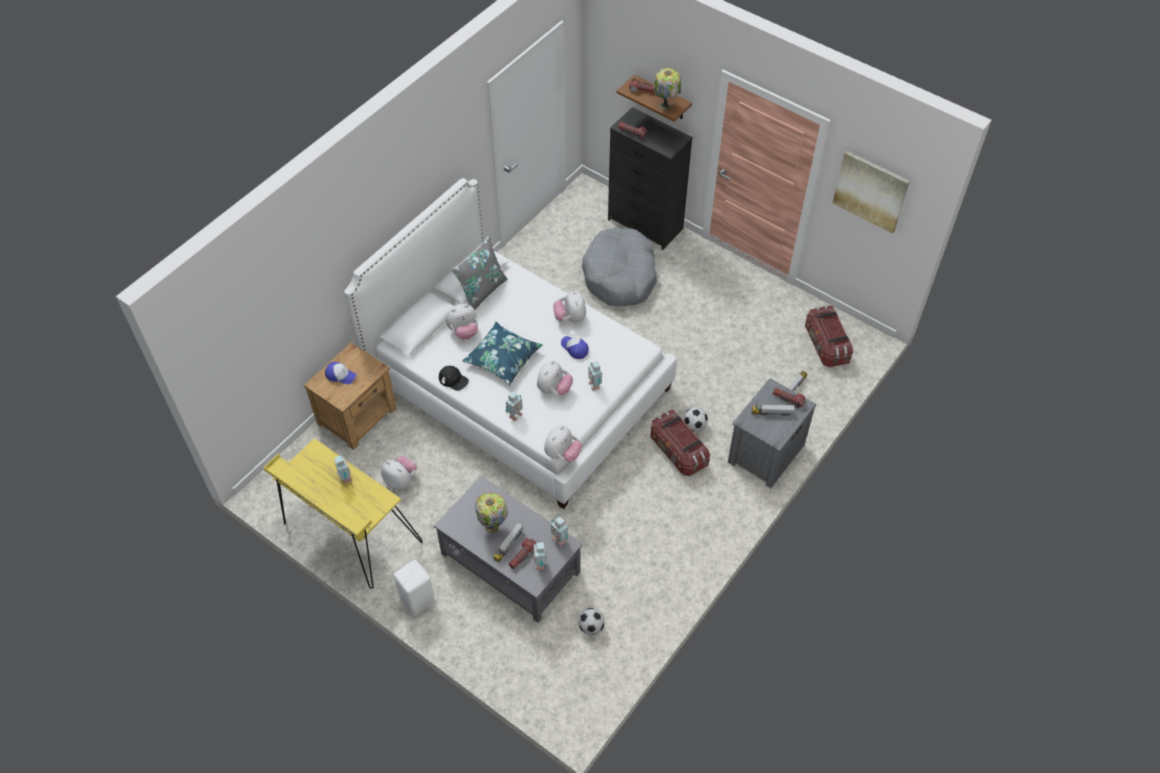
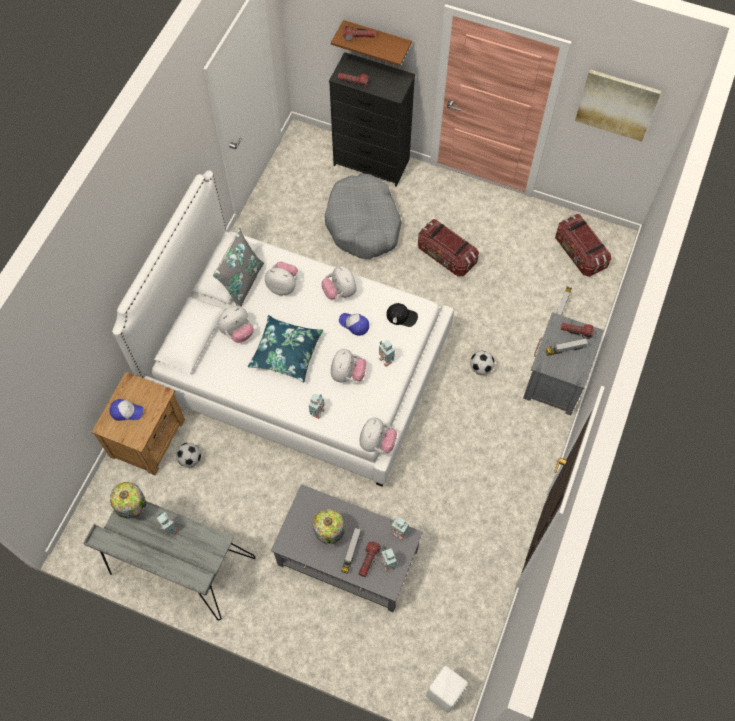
camera: 15 degrees left, 10 degrees up
(349, 533) = (179, 567): yellow desk -> grey desk
(400, 480) = (213, 496): plush toy -> plush toy (283, 285)
(416, 600) = (268, 620): white stool -> white stool (443, 693)
(453, 379) = (243, 388): black cap -> black cap (402, 316)
(591, 627) = (445, 603): football -> football (190, 459)
(665, 106) = (386, 51): table lamp -> table lamp (134, 511)
(677, 451) = (473, 398): storage box -> storage box (446, 256)

